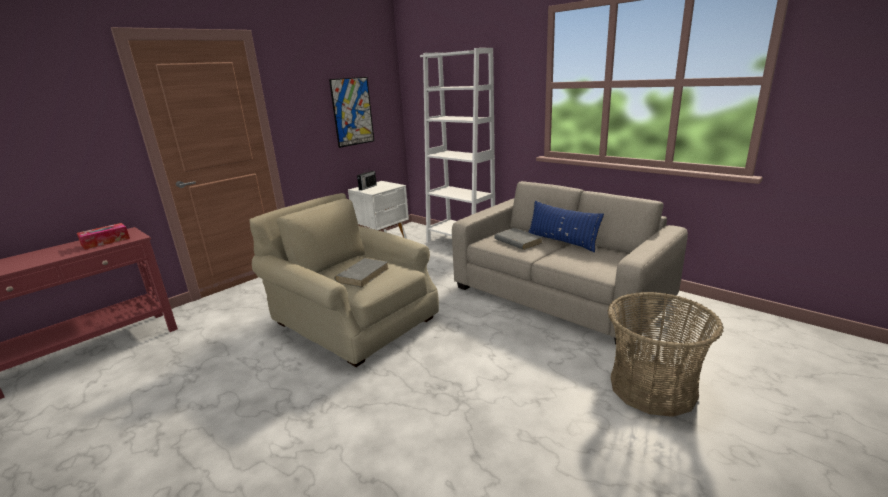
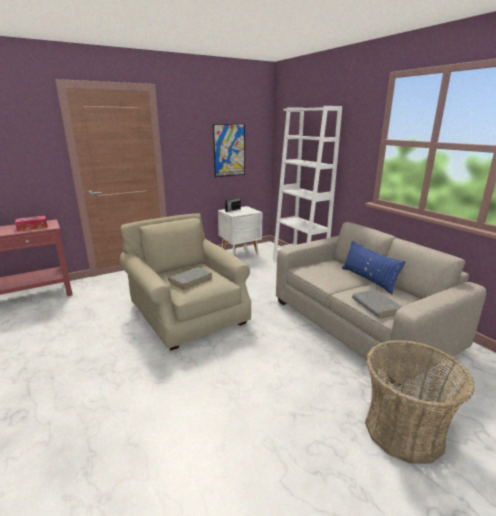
camera: 15 degrees right, 0 degrees up
(517, 241) = (329, 273): grey book -> grey book (375, 305)

